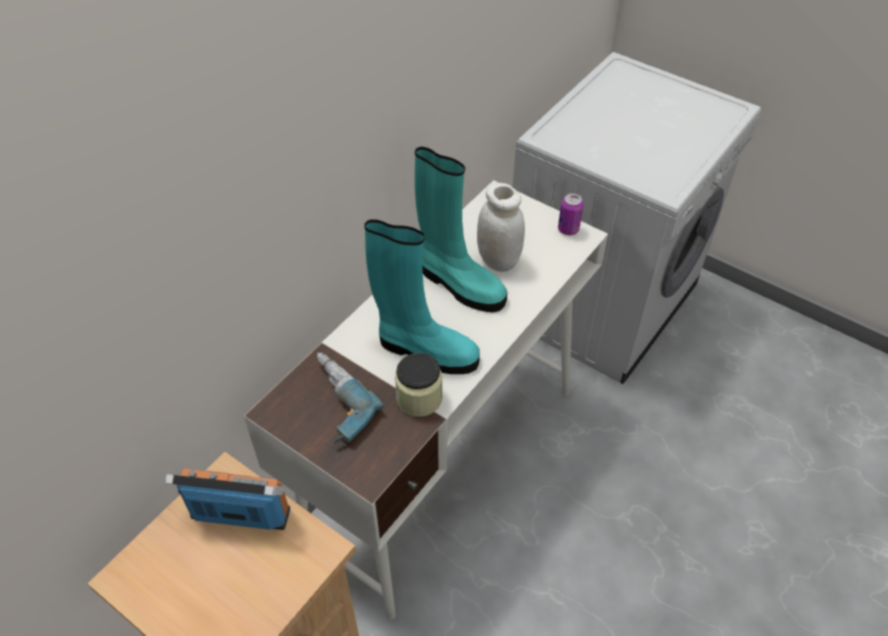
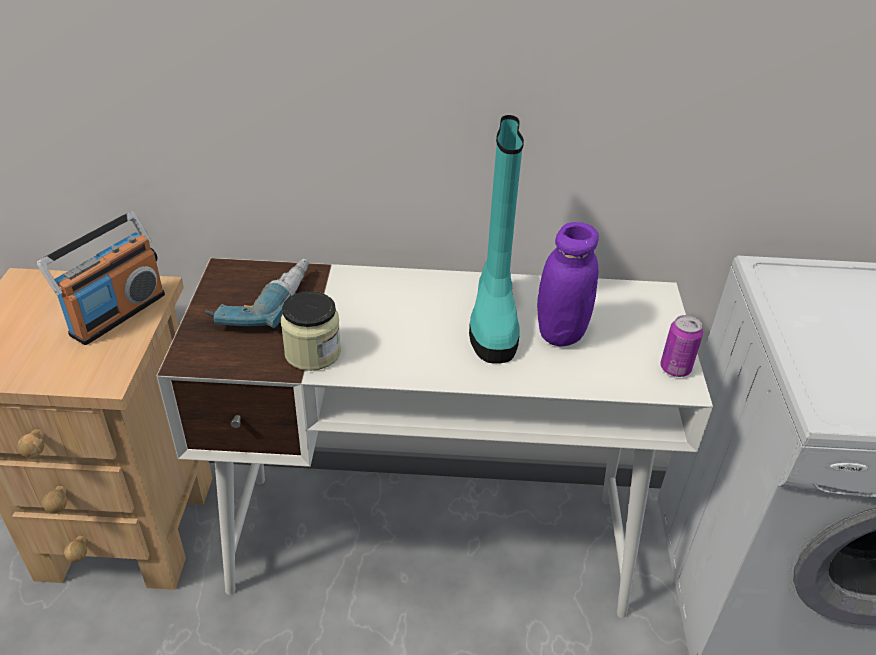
camera: 55 degrees right, 10 degrees down
(240, 515) = (117, 314): radio -> radio turned 60 degrees clockwise
(425, 351) = (379, 331): turquoise boot -> none
(498, 260) = (560, 332): white jar -> purple jar

